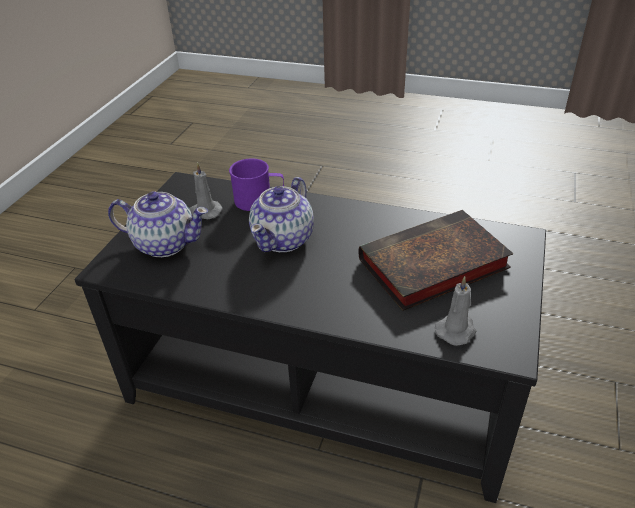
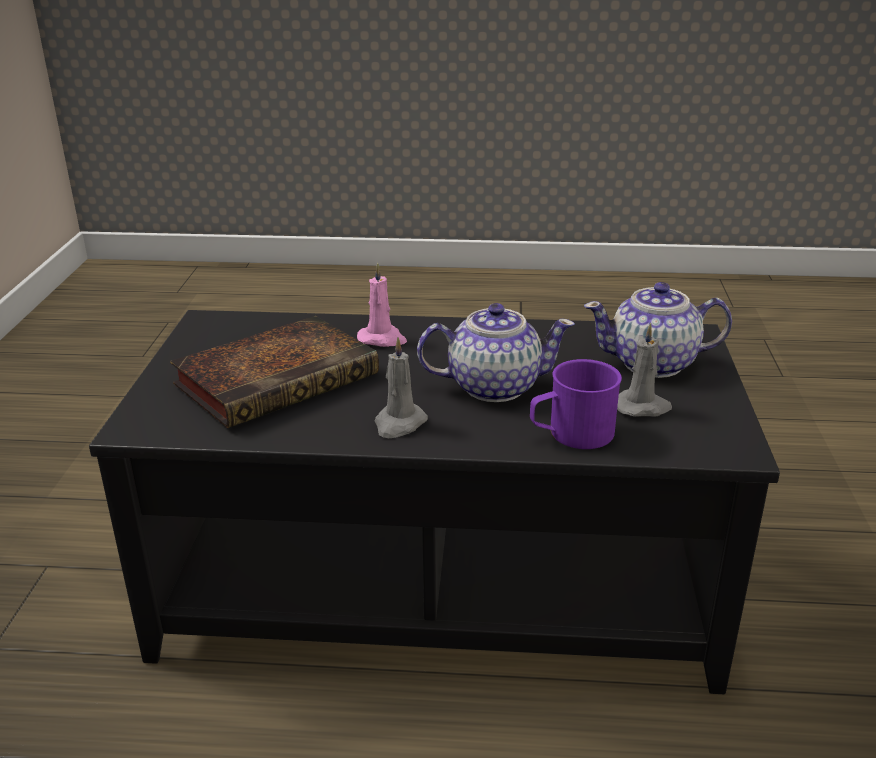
camera: 165 degrees right, 10 degrees down
(284, 239) = (493, 386): teapot -> teapot turned 75 degrees clockwise
(347, 298) = (382, 339): none -> pink candle
(456, 330) = (258, 329): grey candle -> grey candle (399, 424)

